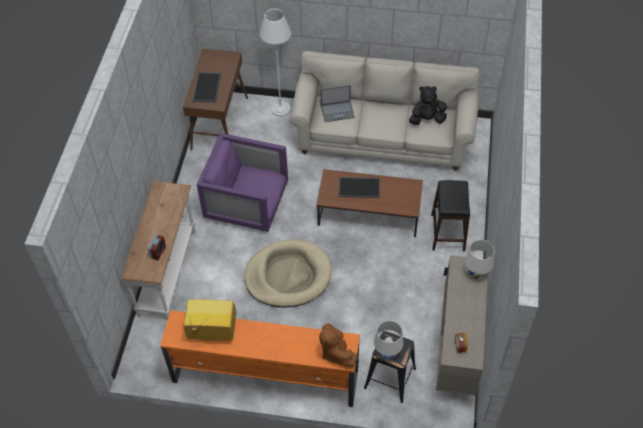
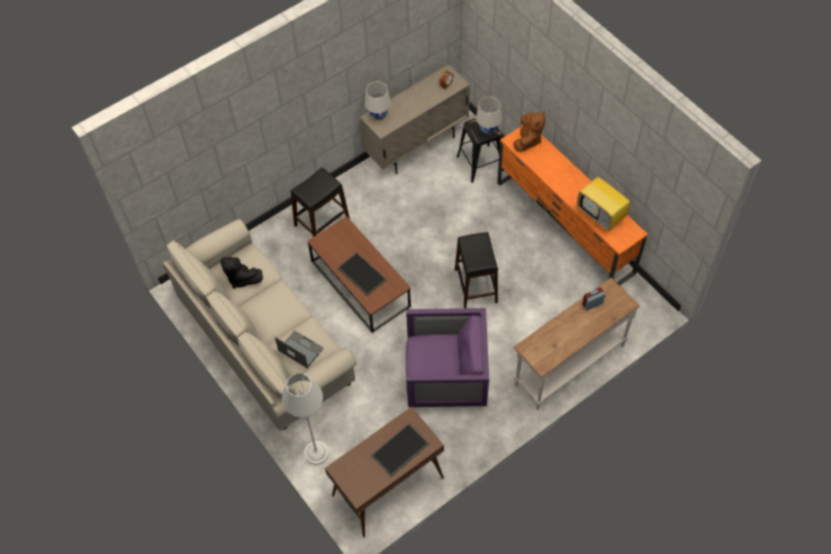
camera: 135 degrees left, 5 degrees up
(247, 203) = (445, 376): purple armchair -> purple armchair turned 60 degrees counterclockwise
(288, 276) = (476, 285): beige dog bed -> black stool

